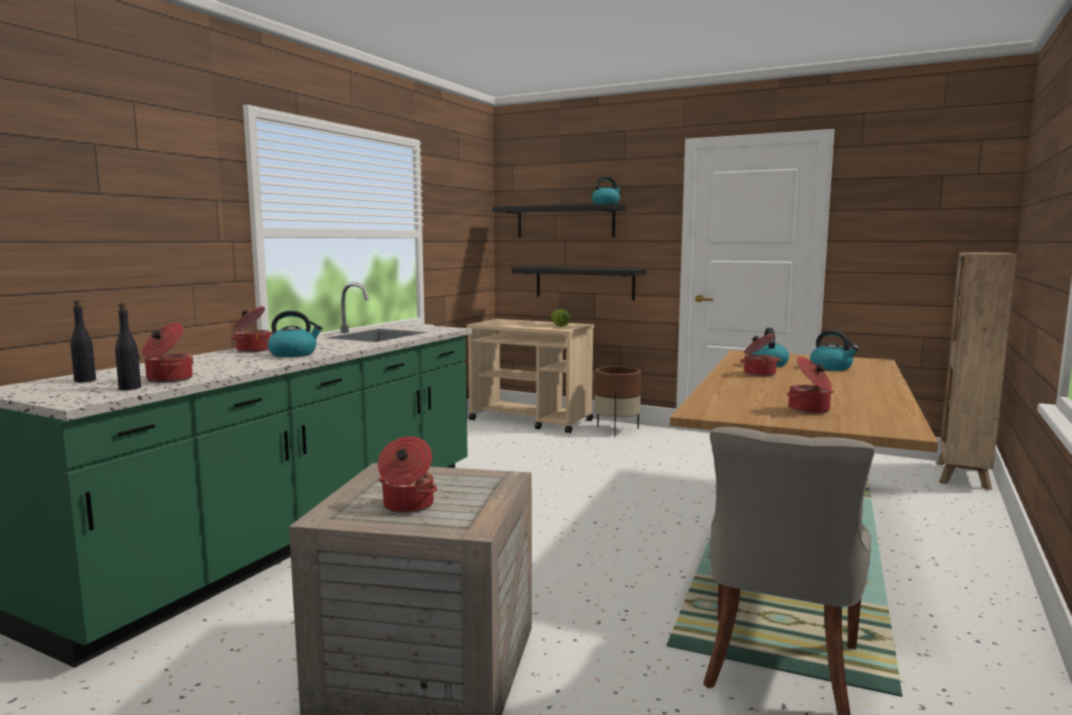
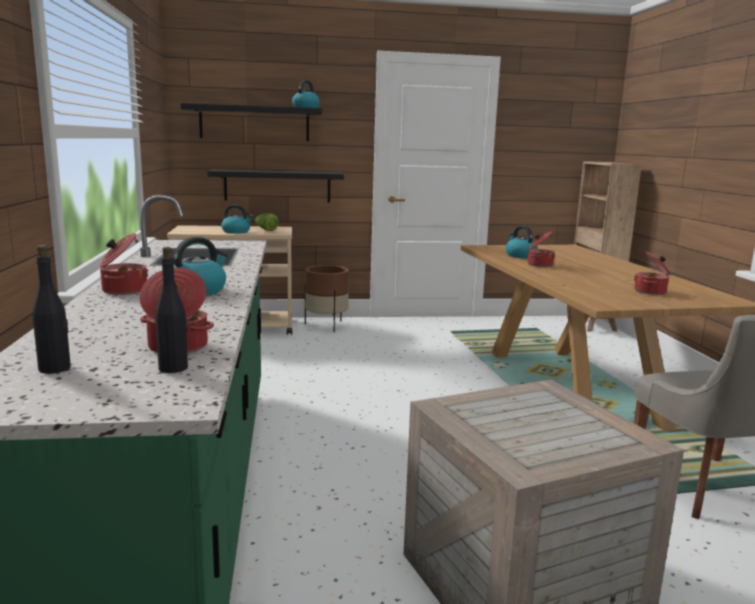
camera: 35 degrees left, 5 degrees up
(407, 506) = (551, 436): cooking pot -> none
(831, 368) = (564, 255): kettle -> kettle (236, 232)

